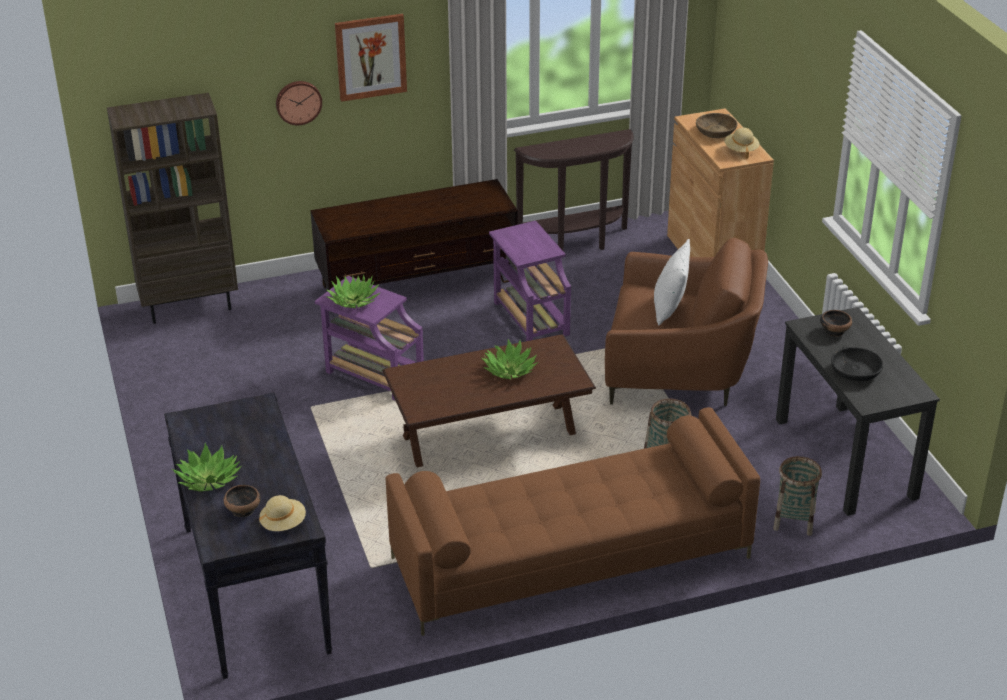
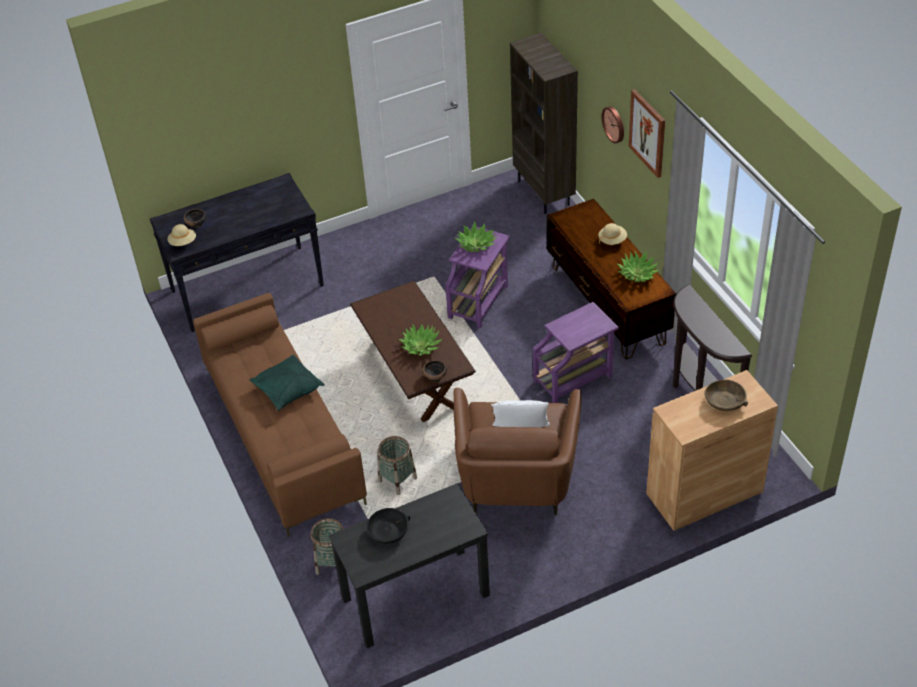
camera: 85 degrees right, 10 degrees up
(208, 479) = (224, 204): potted plant -> potted plant (637, 273)
(559, 487) = (287, 389): none -> green pillow
(741, 150) = (693, 420): beige hat -> beige hat (612, 240)
(834, 330) = (447, 516): bowl -> bowl (435, 376)

